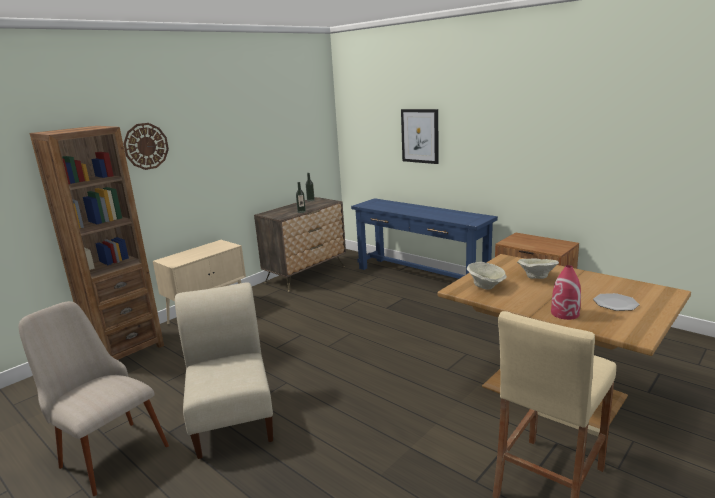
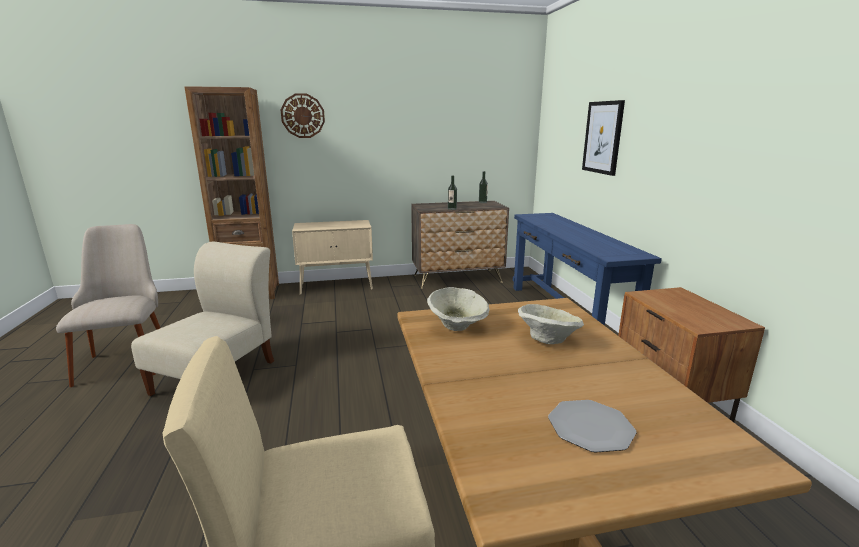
camera: 35 degrees right, 0 degrees up
(565, 314) = (475, 403): red vase -> none

